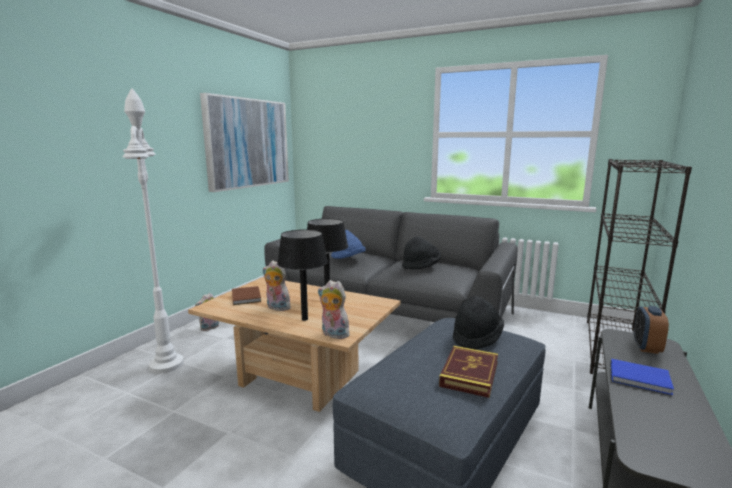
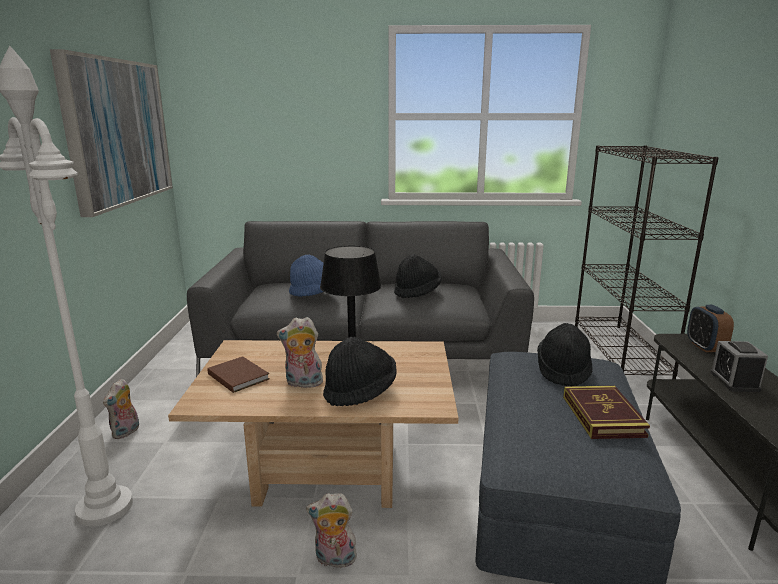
camera: 25 degrees left, 5 degrees up
(304, 319) = (360, 392): black table lamp -> black hat
(333, 334) = (421, 405): plush toy -> plush toy (334, 560)
(641, 379) = (734, 381): blue book -> alarm clock

